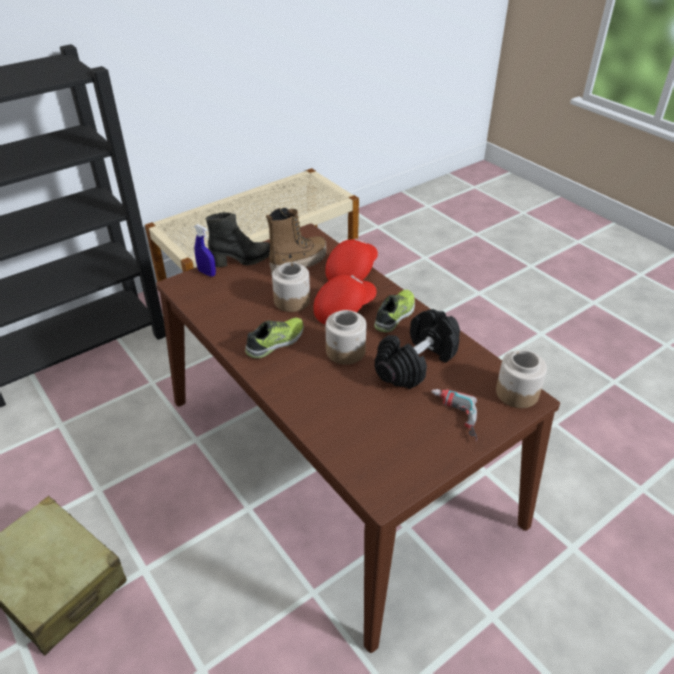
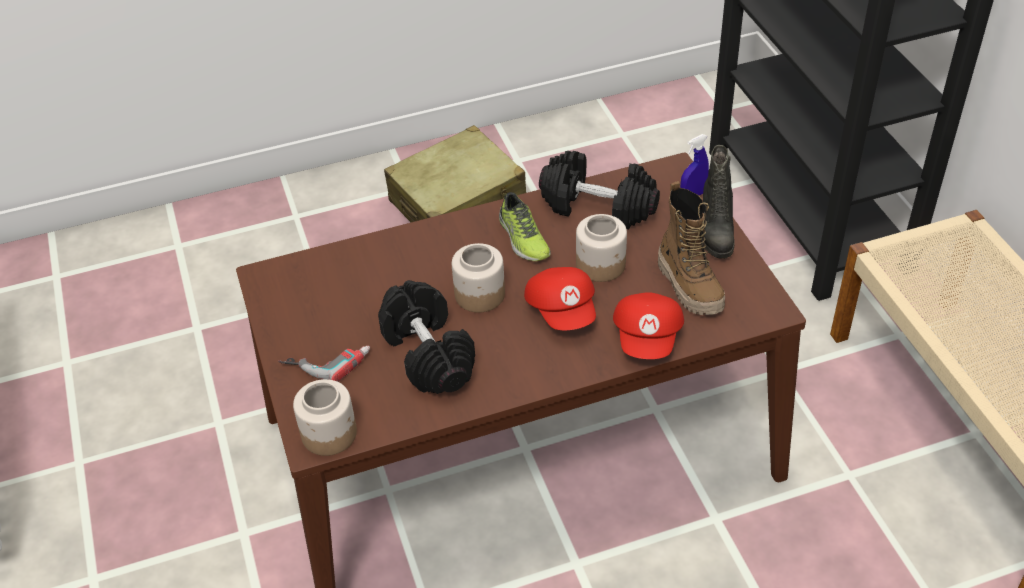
camera: 110 degrees right, 5 degrees up
(228, 312) = (599, 206): none -> black dumbbell
(351, 272) = (648, 338): red cap -> red cap turned 45 degrees clockwise
(395, 315) = (528, 360): shoe -> none

